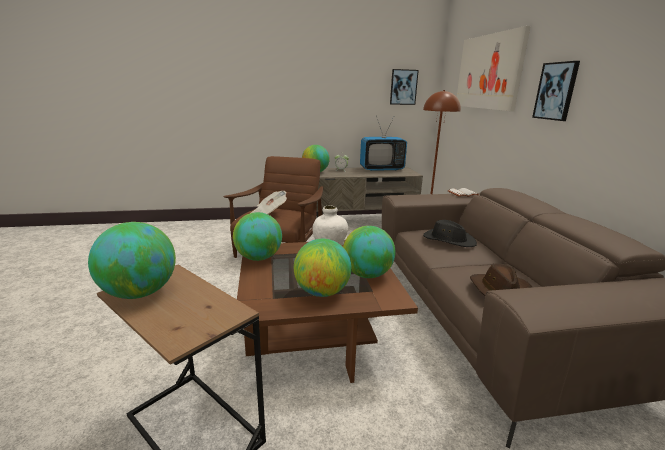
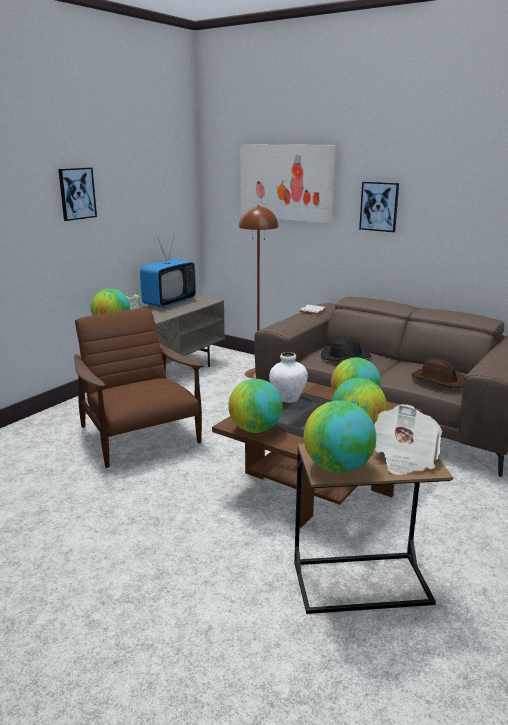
camera: 45 degrees left, 0 degrees up
(269, 213) = (140, 391): newspaper -> newspaper (403, 457)
(403, 87) = (169, 197): picture -> picture (77, 193)

